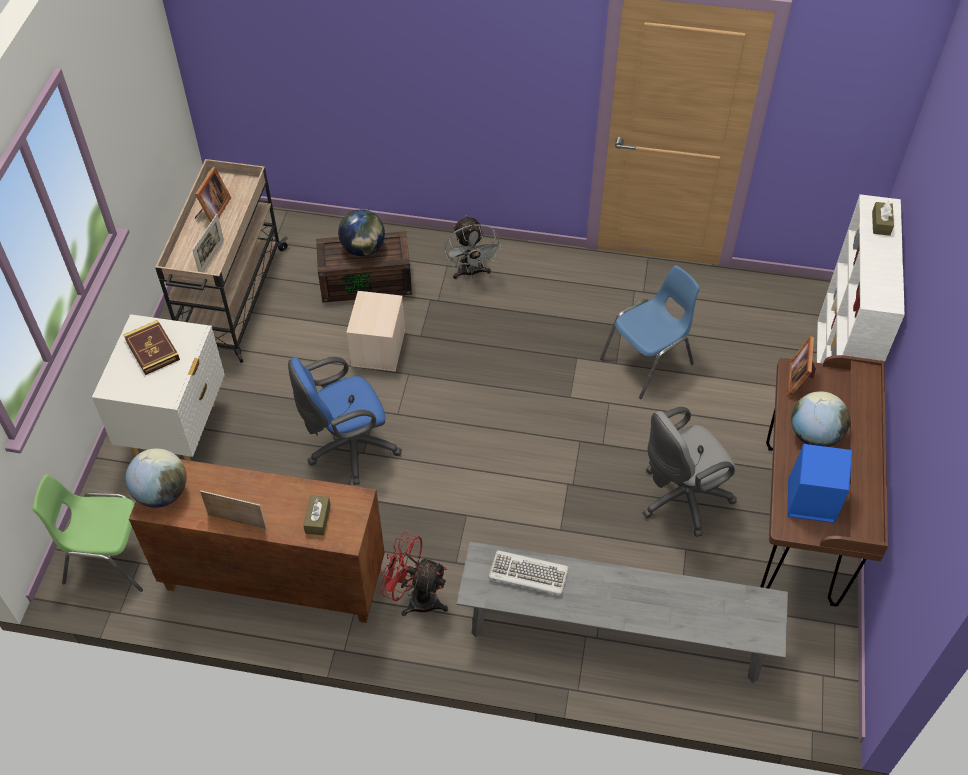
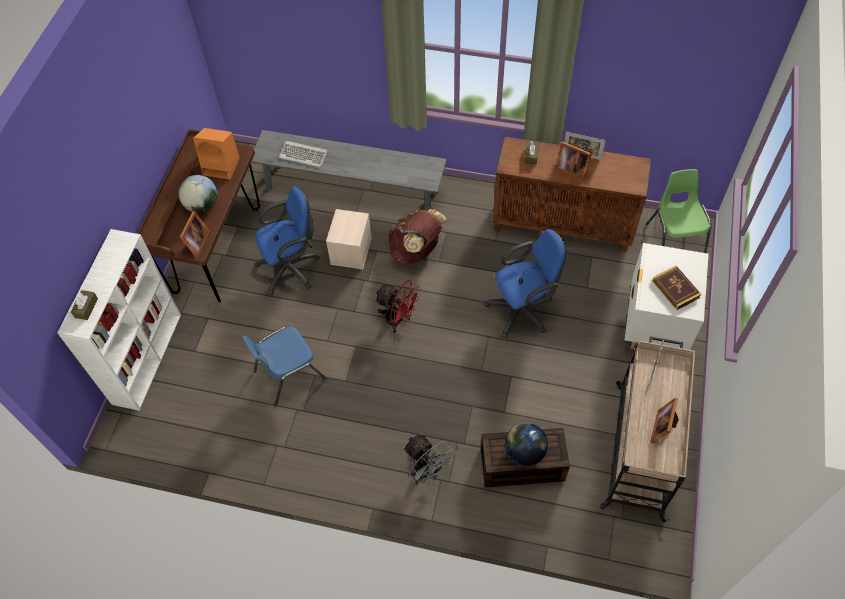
camera: 175 degrees left, 5 degrees up
(109, 557) = (674, 241): green chair -> green chair turned 105 degrees counterclockwise
(162, 493) = (634, 172): globe -> none
(259, 497) = (570, 169): none -> picture frame
(379, 348) = (506, 394): beige storage box -> beige storage box (351, 250)
(415, 598) = (472, 212): red fan -> red fan (398, 319)
(471, 273) = (427, 472): grey fan -> grey fan turned 150 degrees clockwise
(500, 530) = (416, 251): none -> brown backpack
(528, 575) = (402, 172): keyboard -> keyboard (303, 155)
(680, 498) = (292, 268): grey office chair -> blue office chair
(809, 501) = (222, 166): blue speaker -> orange speaker

